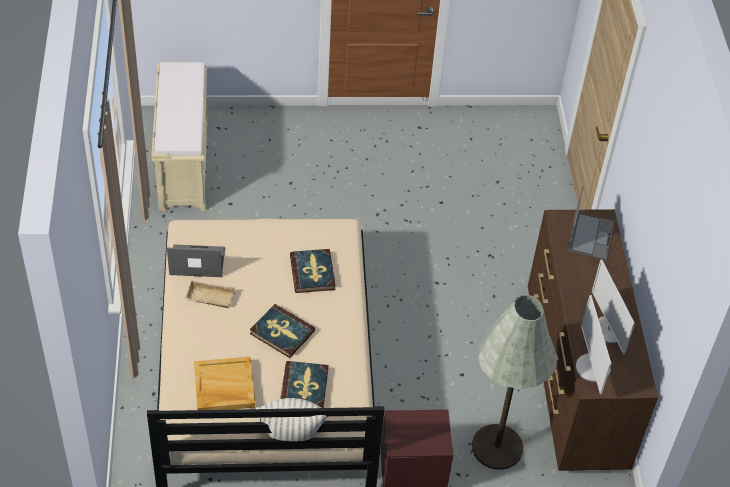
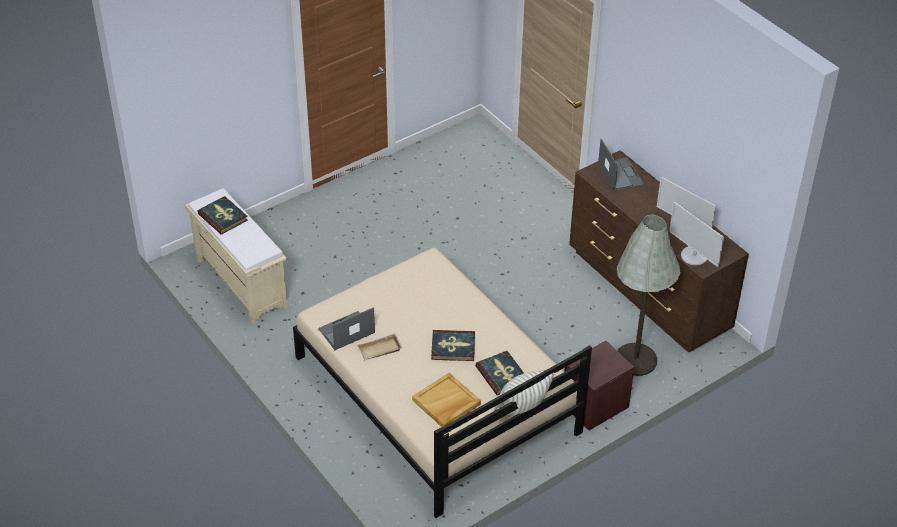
camera: 30 degrees left, 5 degrees down
(313, 273) = (437, 297): book -> book (223, 217)

